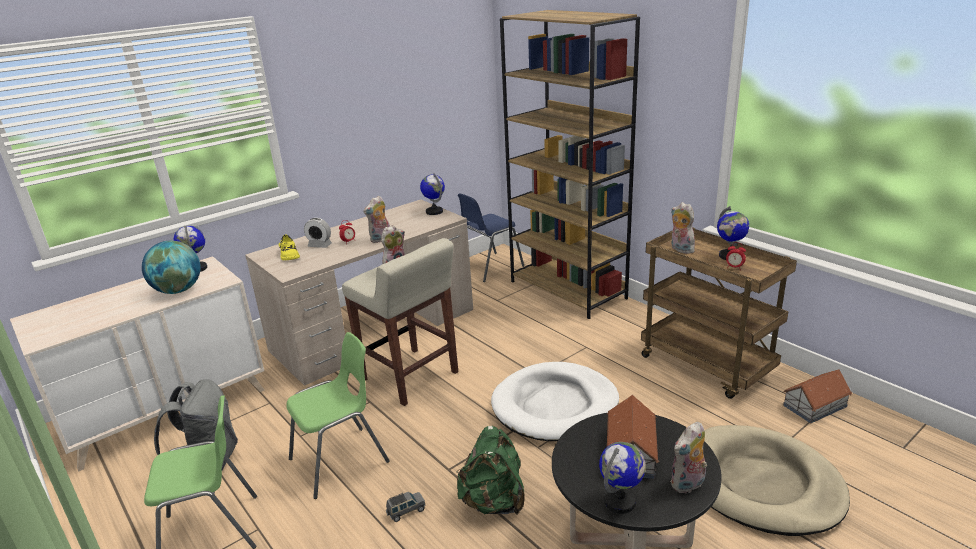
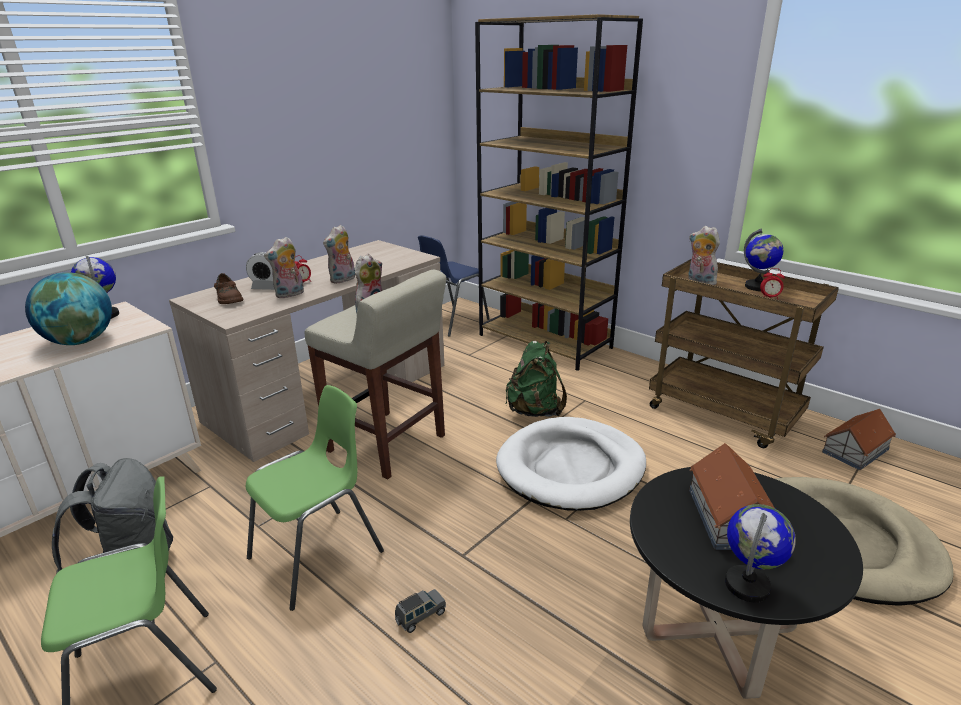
camera: 10 degrees left, 0 degrees up
(289, 255) = (228, 299): yellow shoe -> brown shoe
(434, 211) = (399, 251): globe -> none
(494, 501) = (532, 593): green backpack -> green backpack (534, 411)
(688, 485) = (821, 555): plush toy -> plush toy (289, 295)

